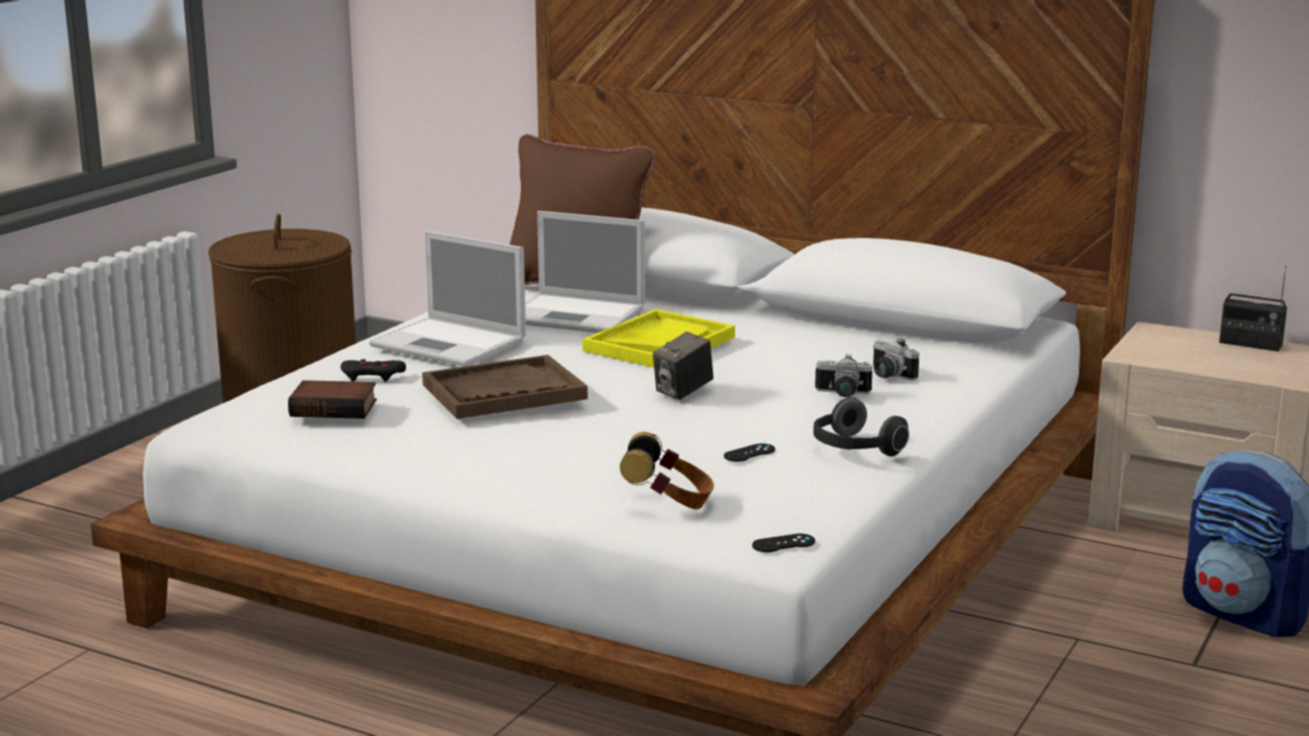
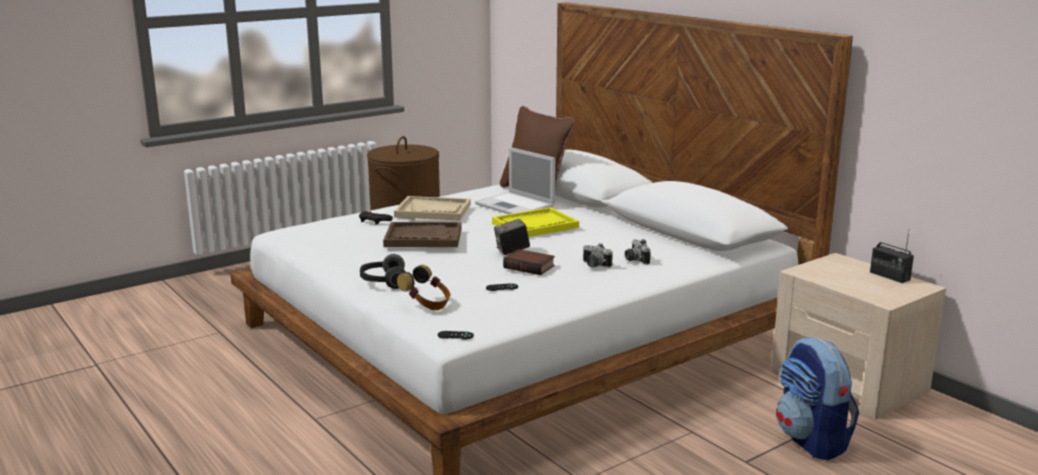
camera: 25 degrees right, 0 degrees up
(335, 407) = (338, 233): book -> book (530, 266)
(451, 344) = (433, 211): laptop -> beige tray
(854, 449) = (558, 295): headphones -> headphones (383, 282)

